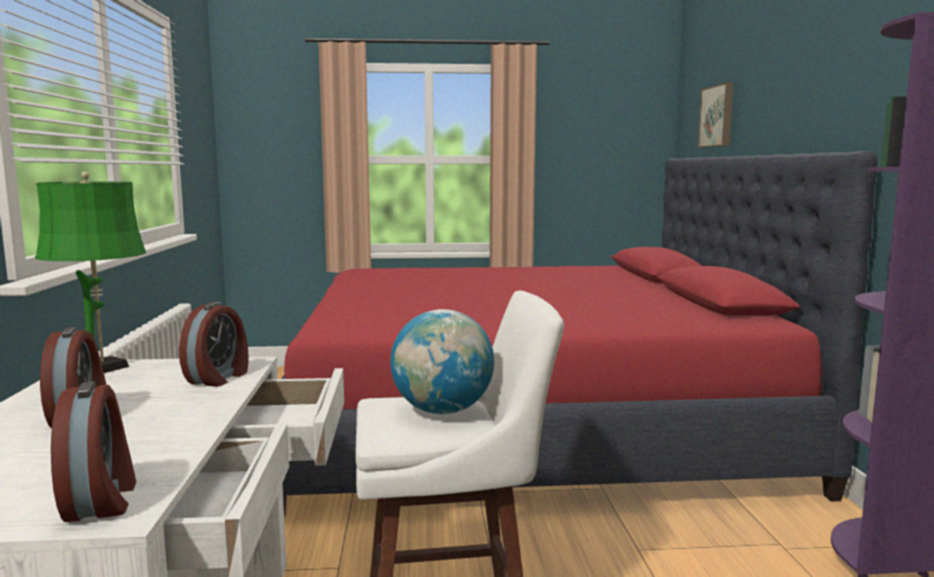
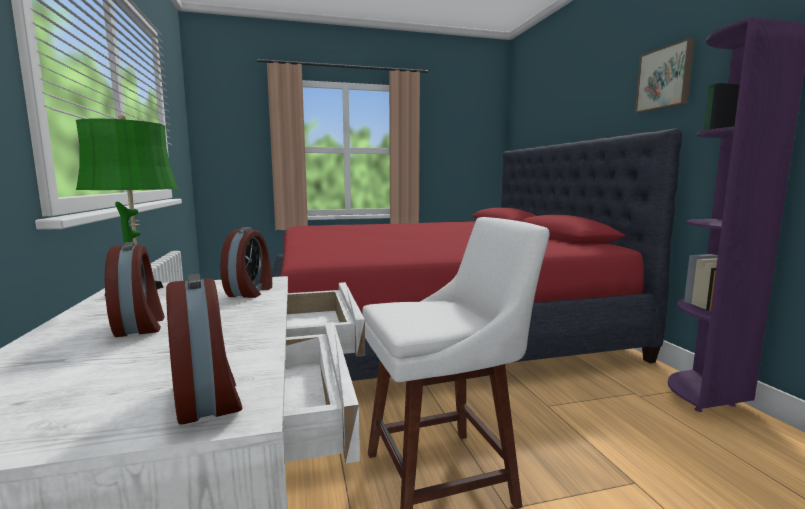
camera: 10 degrees left, 0 degrees up
(443, 411) = (438, 309): globe -> none
(718, 116) = (542, 120): picture -> picture (665, 78)

